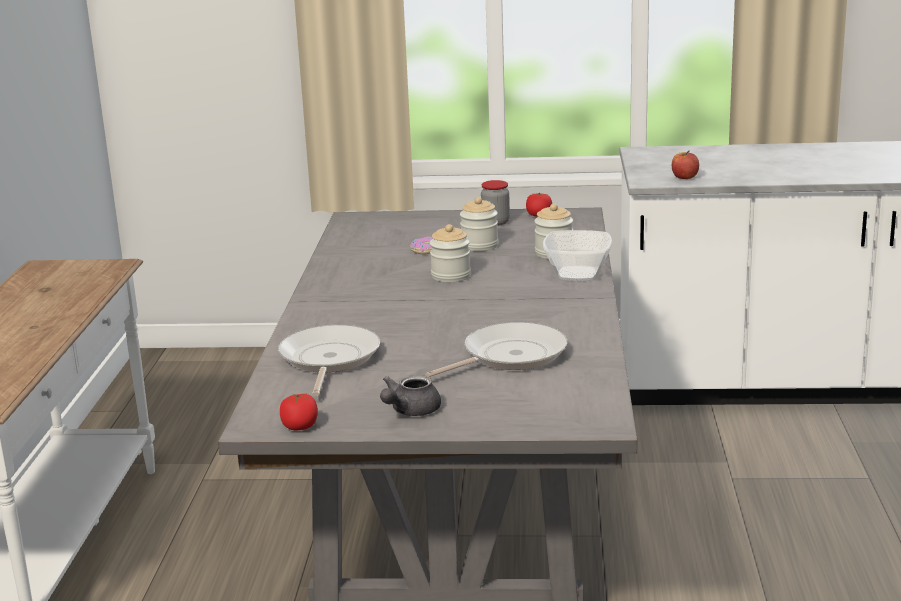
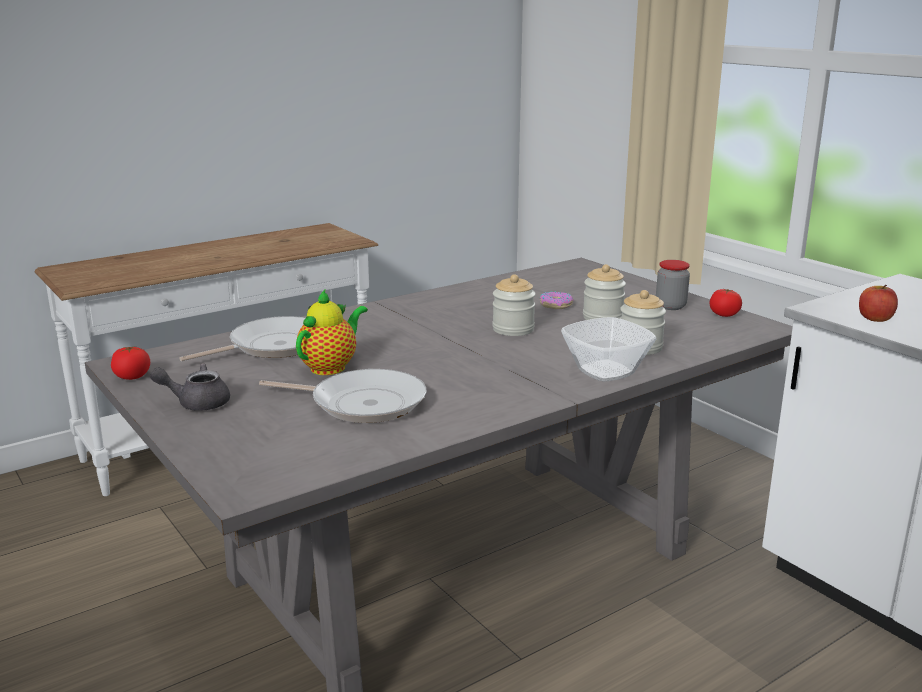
camera: 50 degrees right, 0 degrees up
(417, 350) = (331, 367): none -> teapot

